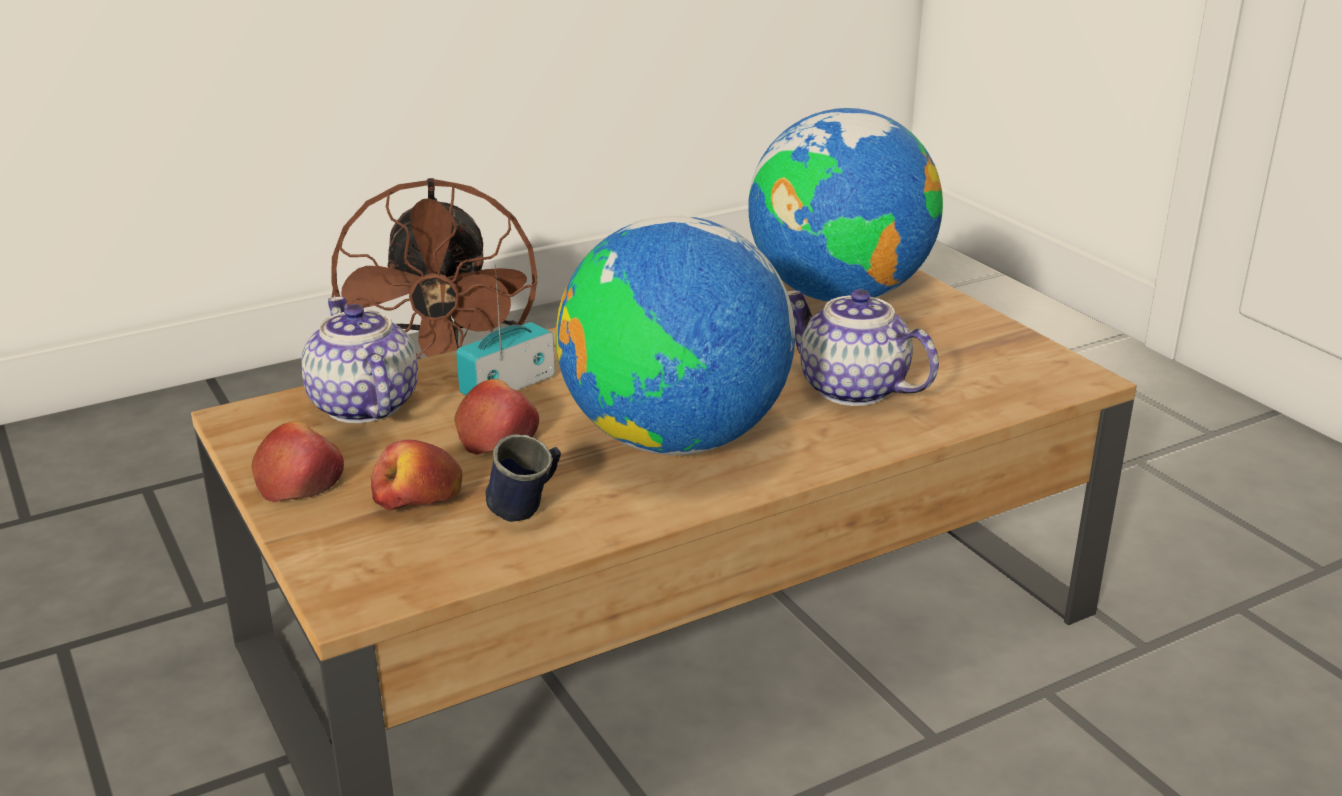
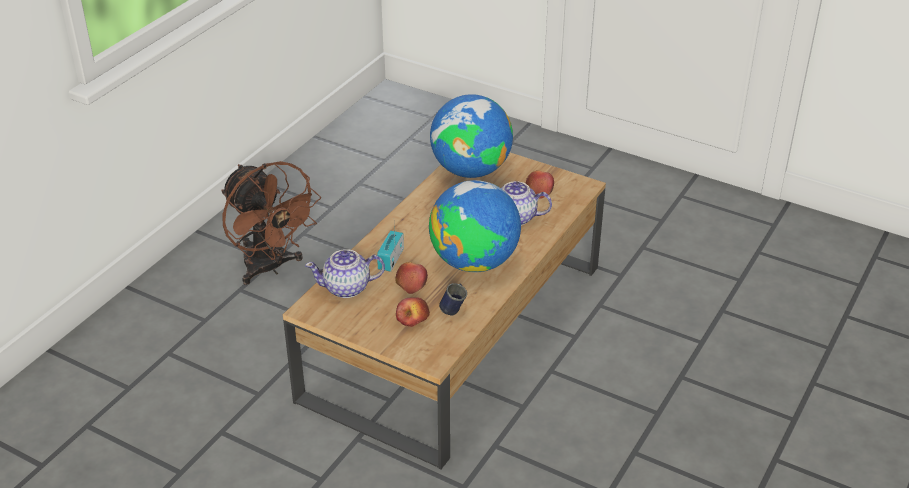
camera: 30 degrees left, 10 degrees up
(301, 480) = (363, 326): apple -> apple (539, 189)
(363, 406) = (347, 288): teapot -> teapot turned 45 degrees counterclockwise

